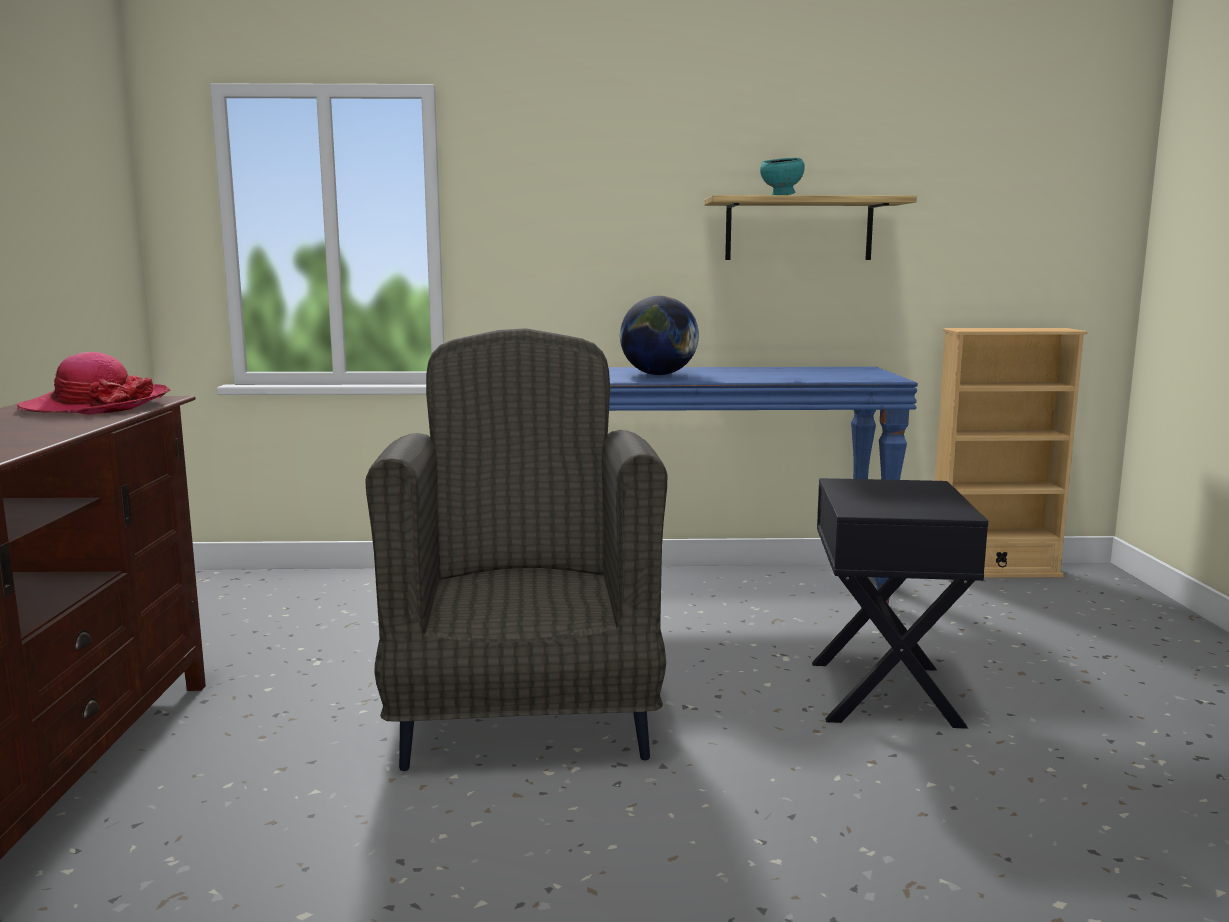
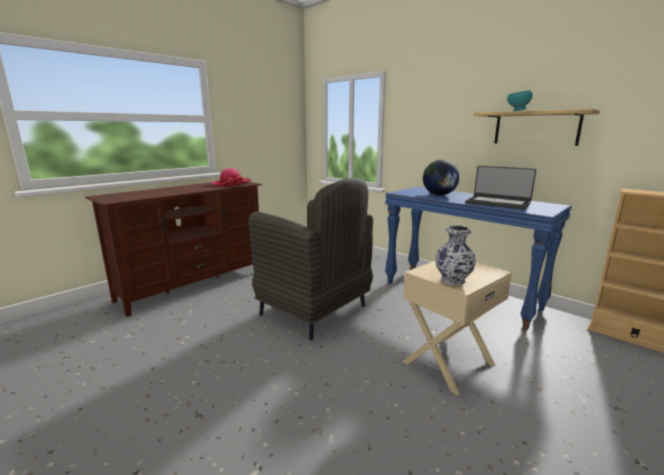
camera: 45 degrees right, 5 degrees up
(525, 714) = (315, 311): grey armchair -> grey armchair turned 90 degrees clockwise
(789, 375) = (497, 203): none -> laptop
(881, 693) = (447, 362): black side table -> beige side table
(923, 509) = (452, 280): none -> vase

